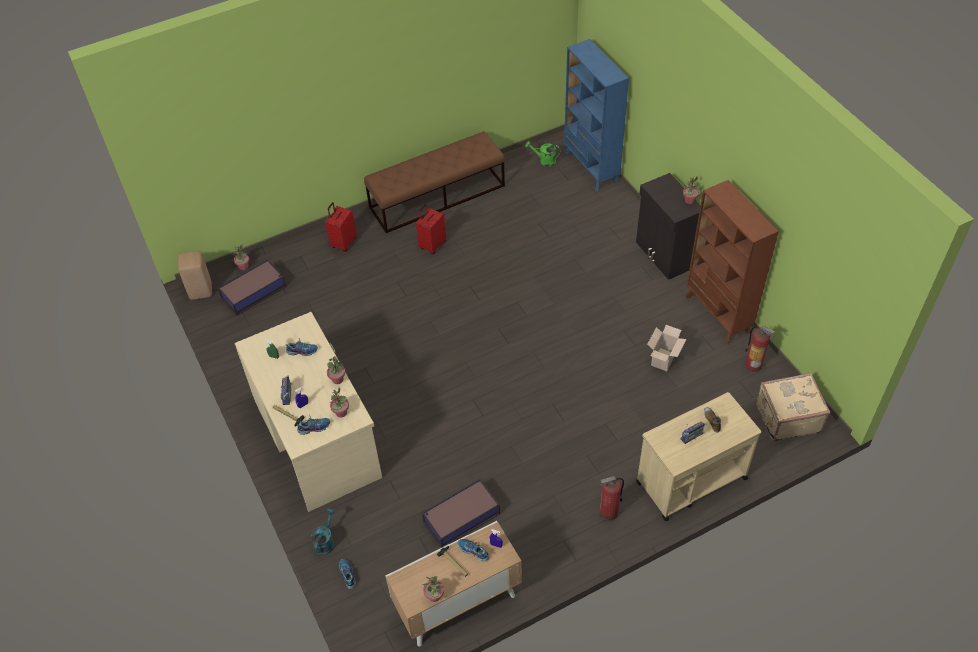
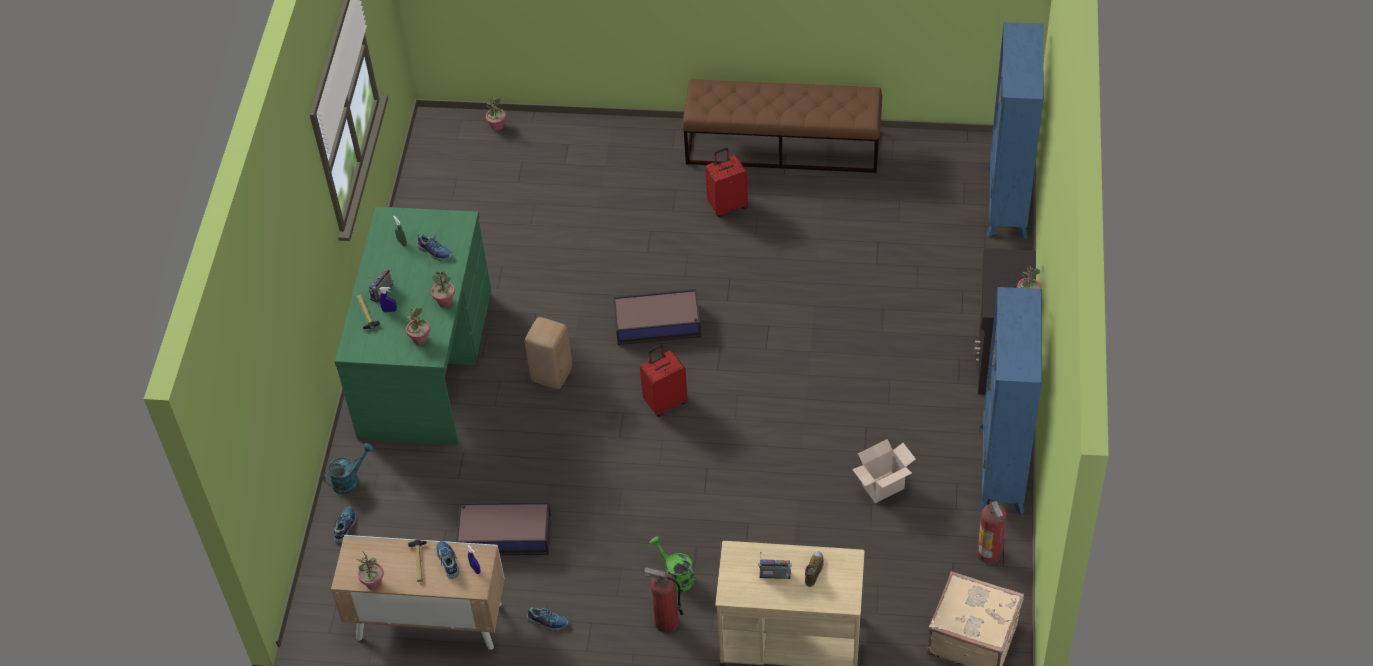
camera: 35 degrees right, 0 degrees up
(201, 291) = (431, 133): beige stool -> beige stool (552, 375)
(255, 292) = (487, 163): storage box -> storage box (659, 324)
(314, 427) = (382, 340): shoe -> shoe (547, 621)
(317, 437) = (427, 364): beige desk -> green desk
(343, 243) = (628, 152): red suitcase -> red suitcase (665, 402)
(544, 160) = (955, 163): green watering can -> green watering can (675, 576)
(717, 314) = (1001, 469): brown bookcase -> blue bookcase

